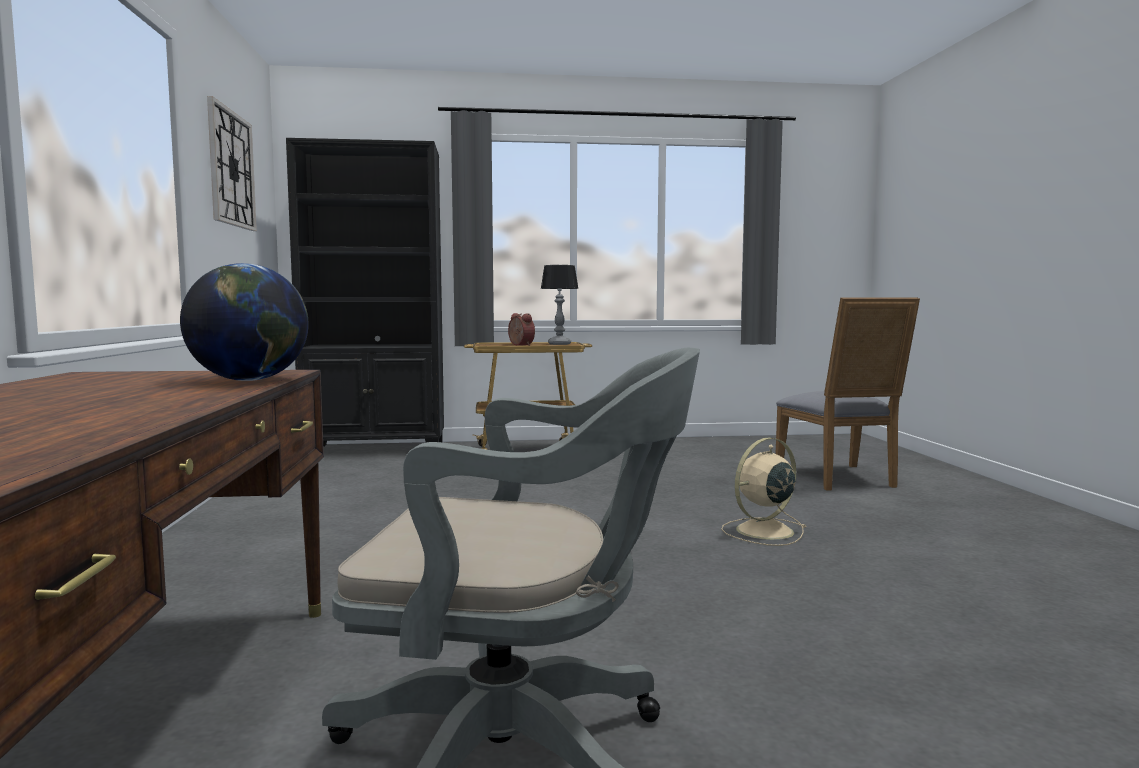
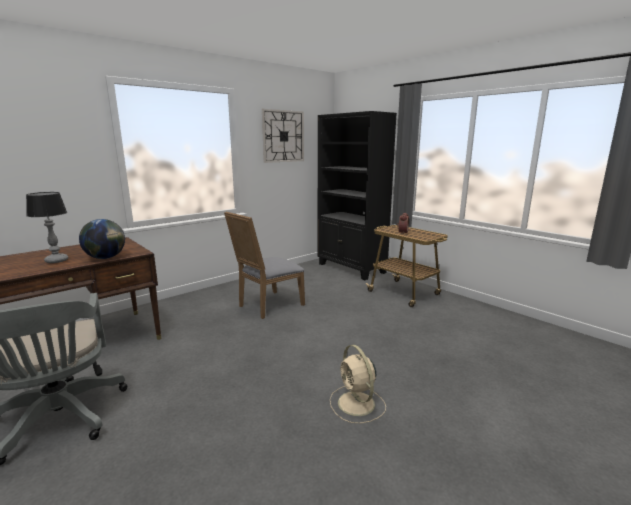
camera: 55 degrees right, 10 degrees up
(559, 344) = (428, 235): table lamp -> table lamp (57, 260)
(762, 531) = (357, 404): beige fan -> beige fan turned 135 degrees counterclockwise
(840, 479) = (536, 406): grey chair -> grey chair (267, 306)

